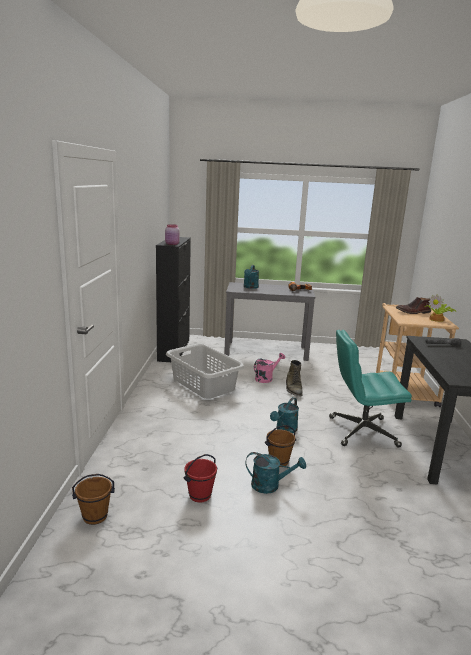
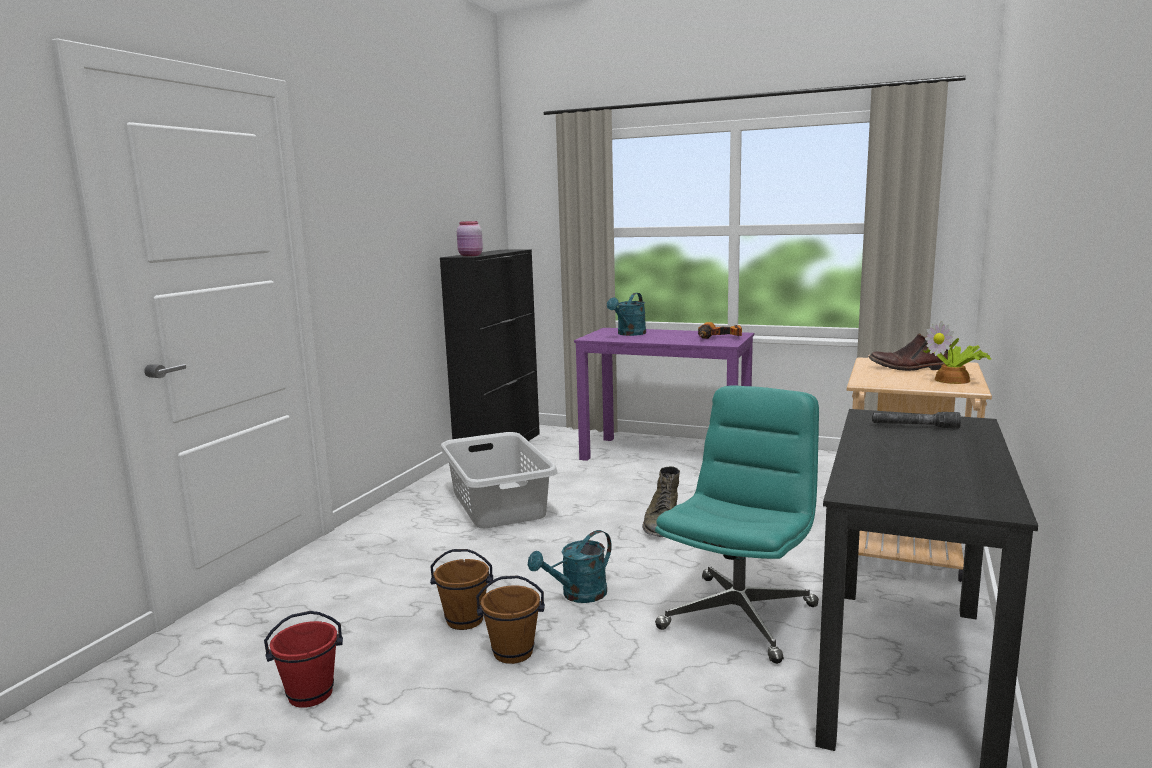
camera: 20 degrees right, 5 degrees down
(95, 517) = (109, 704): brown bucket -> brown bucket (464, 621)
(266, 350) = (666, 455): grey desk -> purple desk
(266, 378) = (623, 501): pink watering can -> none
(270, 485) = (455, 696): turquoise watering can -> none
(362, 432) = (739, 616): turquoise office chair -> turquoise office chair turned 105 degrees clockwise

